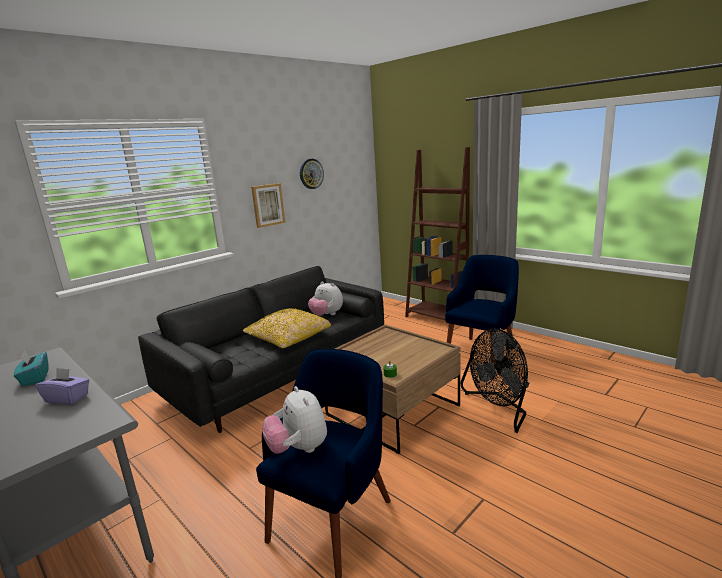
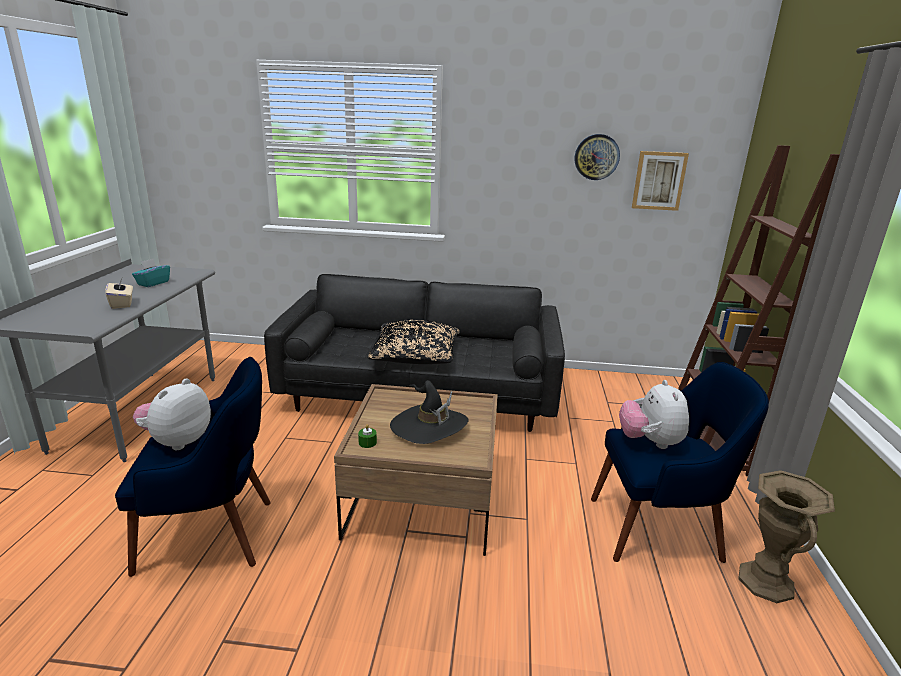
camera: 50 degrees right, 5 degrees up
(67, 398) = (122, 304): purple tissue box -> beige tissue box
(268, 205) = (511, 188): picture -> picture (659, 180)
(289, 337) = (415, 354): yellow pillow -> black pillow
(327, 315) = (494, 353): plush toy -> plush toy (650, 442)
(394, 352) = (429, 426): none -> black hat
(500, 406) = (525, 599): black fan -> none
(532, 345) = (766, 582): none -> brown vase

